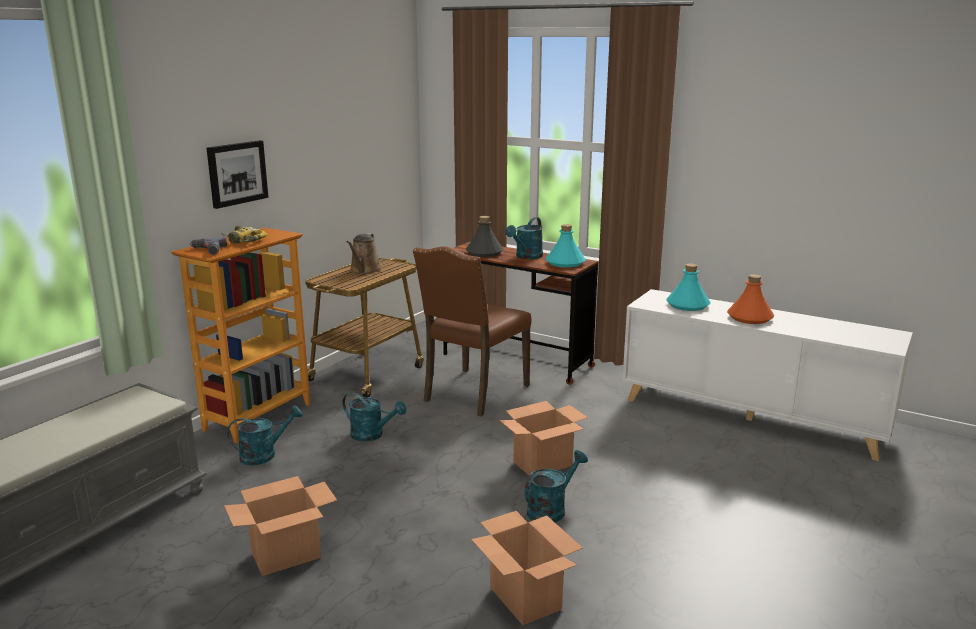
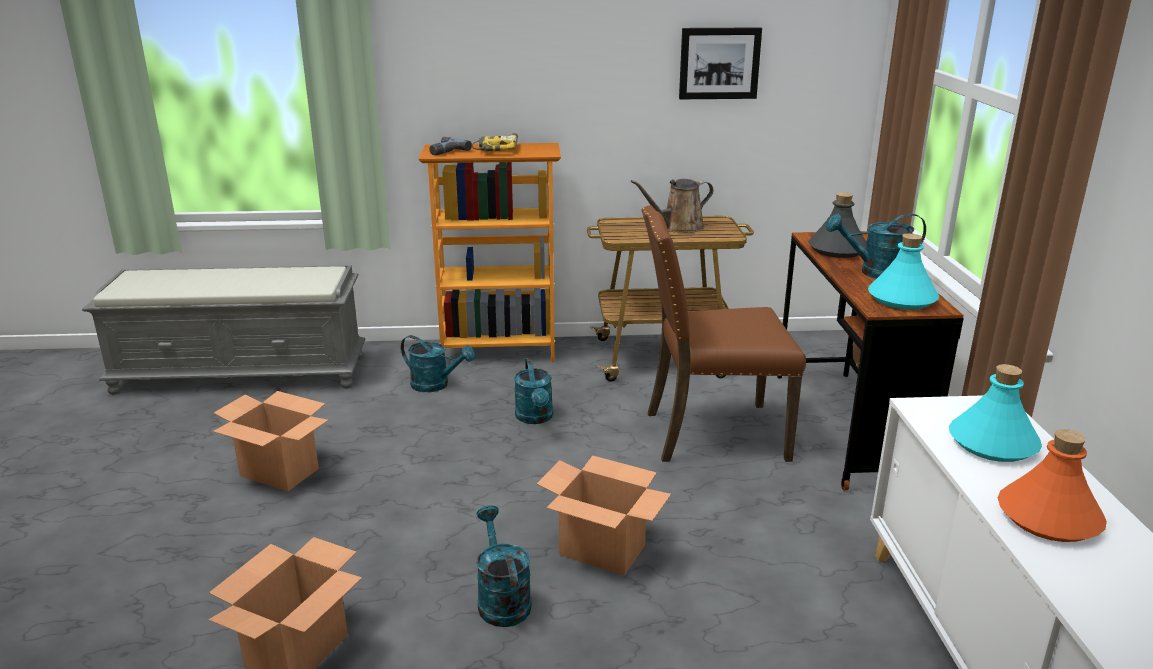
camera: 55 degrees right, 5 degrees up
(237, 173) = (526, 72): picture -> picture (719, 63)
(551, 509) = (501, 599): turquoise watering can -> turquoise watering can turned 120 degrees counterclockwise

